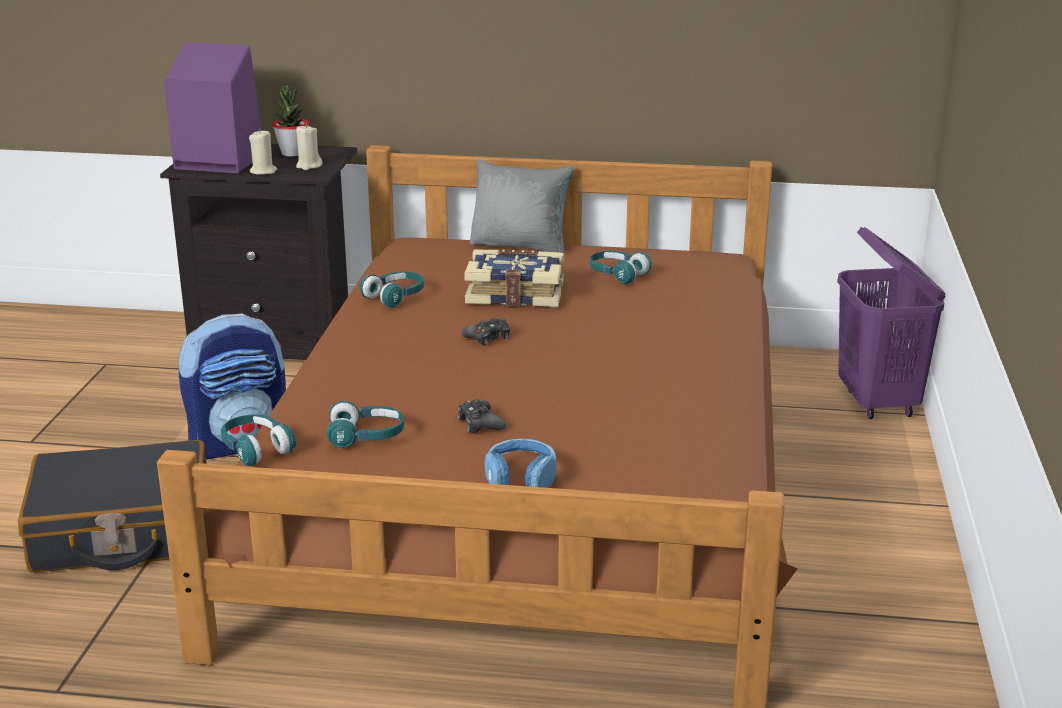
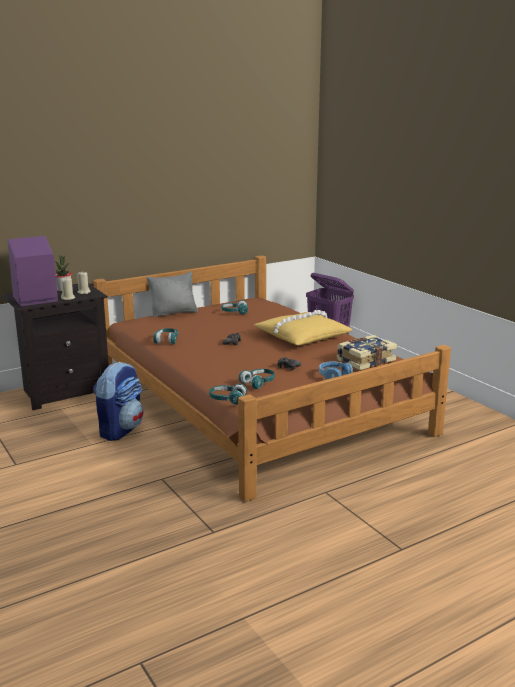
camera: 40 degrees left, 5 degrees down
(123, 532) = (132, 476): black suitcase -> none
(515, 293) = (211, 327): book -> book (365, 360)
(636, 367) = (301, 336): none -> yellow pillow

